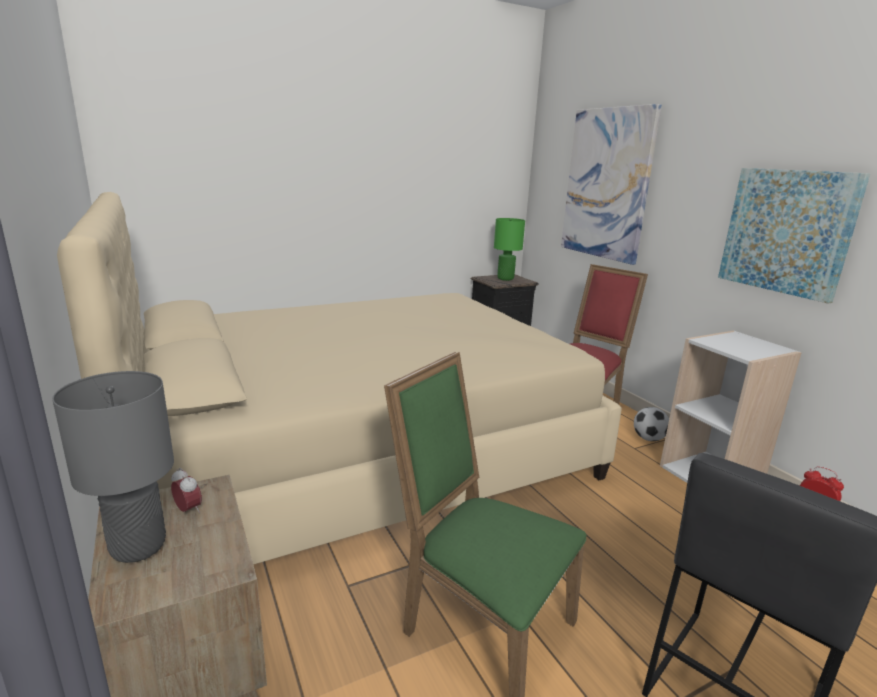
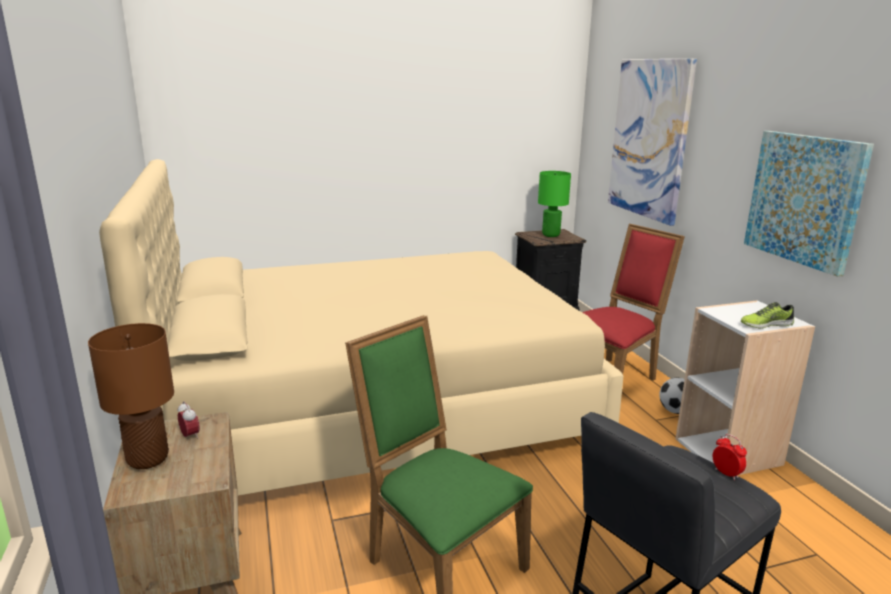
camera: 10 degrees right, 0 degrees up
(138, 550) = (147, 462): grey table lamp -> brown table lamp
(759, 352) = (765, 324): none -> shoe

